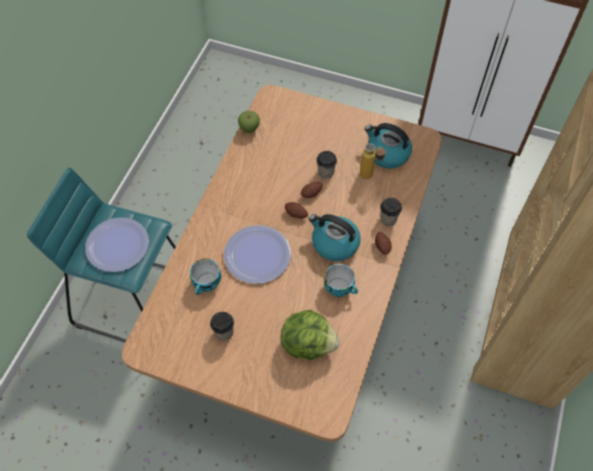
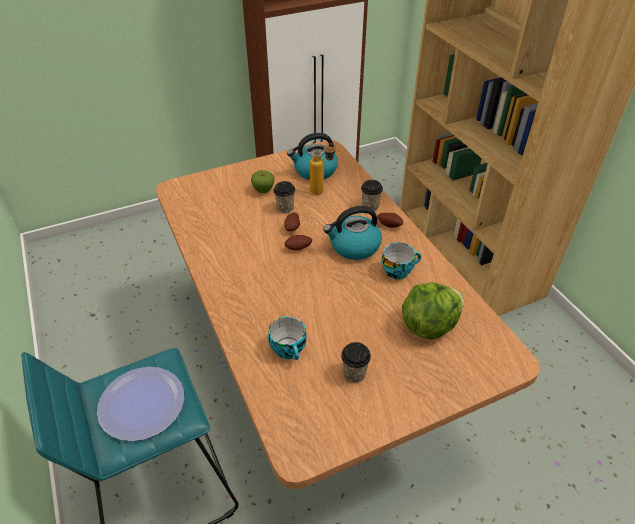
camera: 45 degrees left, 15 degrees down
(249, 129) = (181, 218): apple -> apple (263, 190)
(257, 255) = (304, 296): plate -> none

